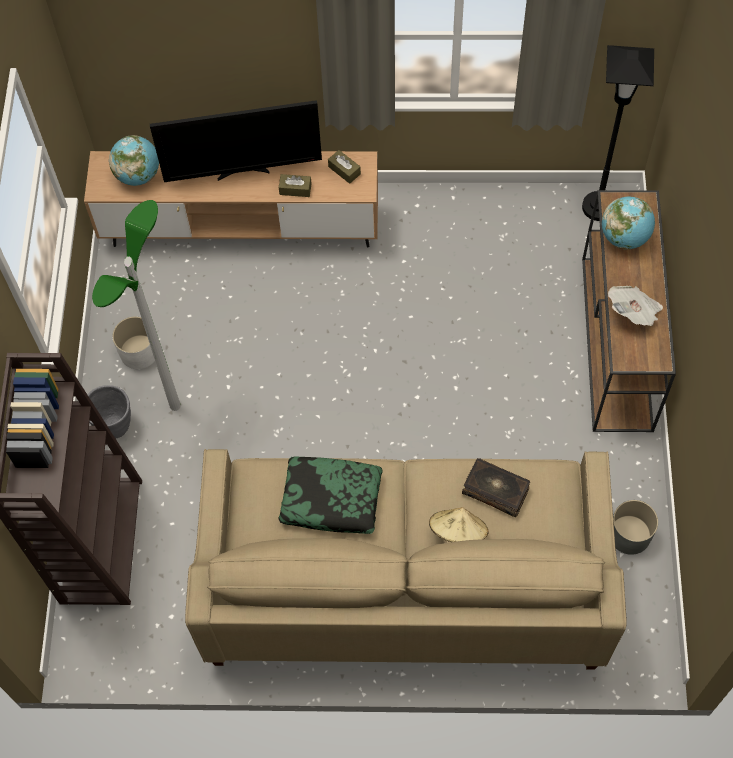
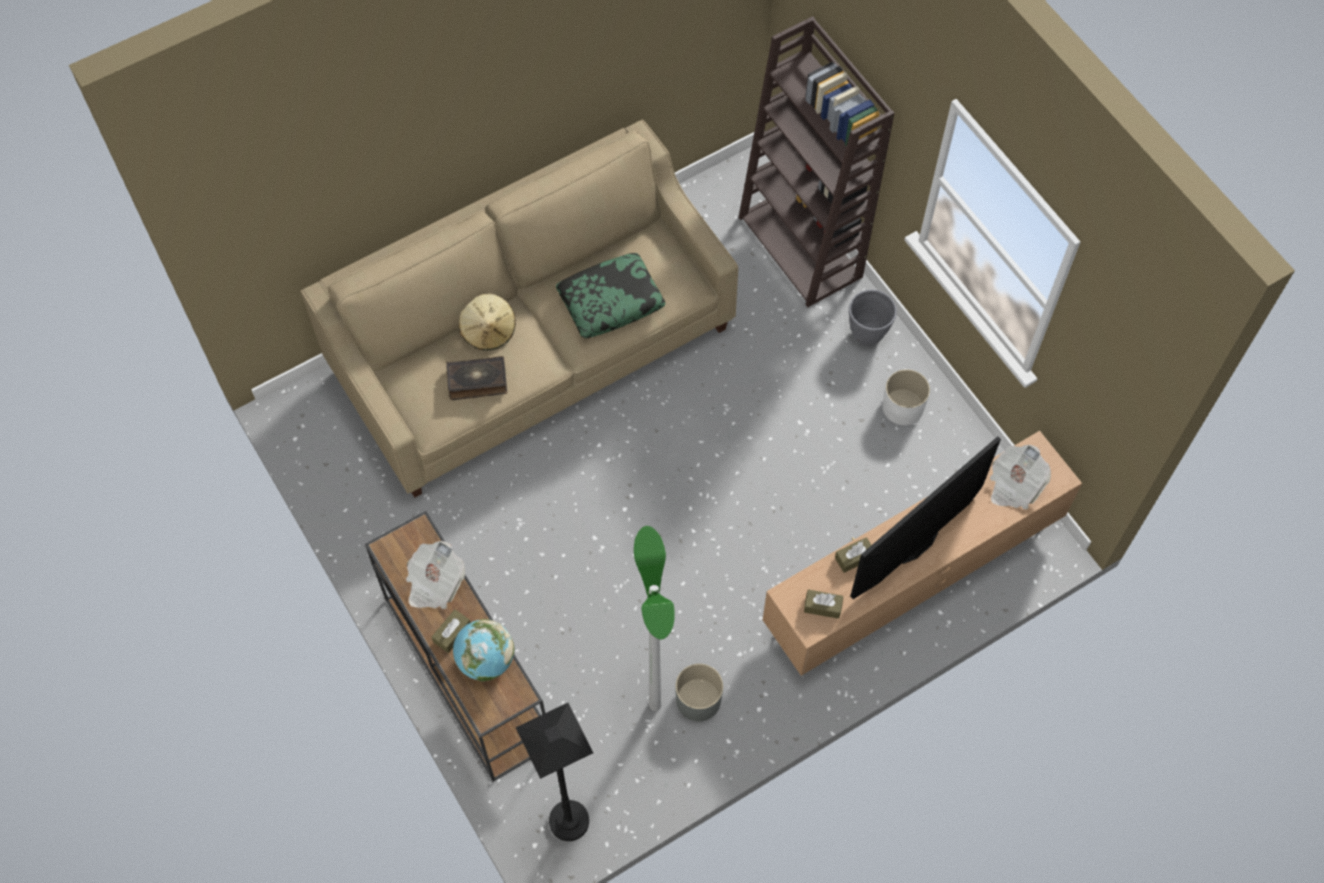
camera: 145 degrees right, 0 degrees up
(138, 175) = (1014, 485): globe -> newspaper
(174, 405) = (832, 380): floor lamp -> floor lamp (655, 705)
(630, 535) = (360, 492): grey planter -> grey planter (698, 699)
(640, 269) = (452, 634): none -> brown tissue box

